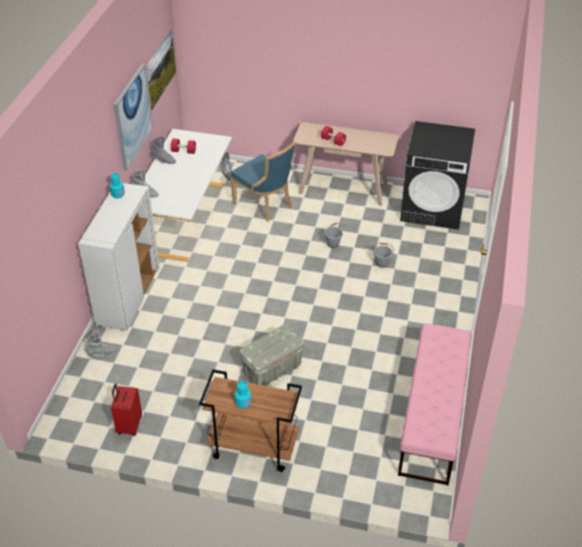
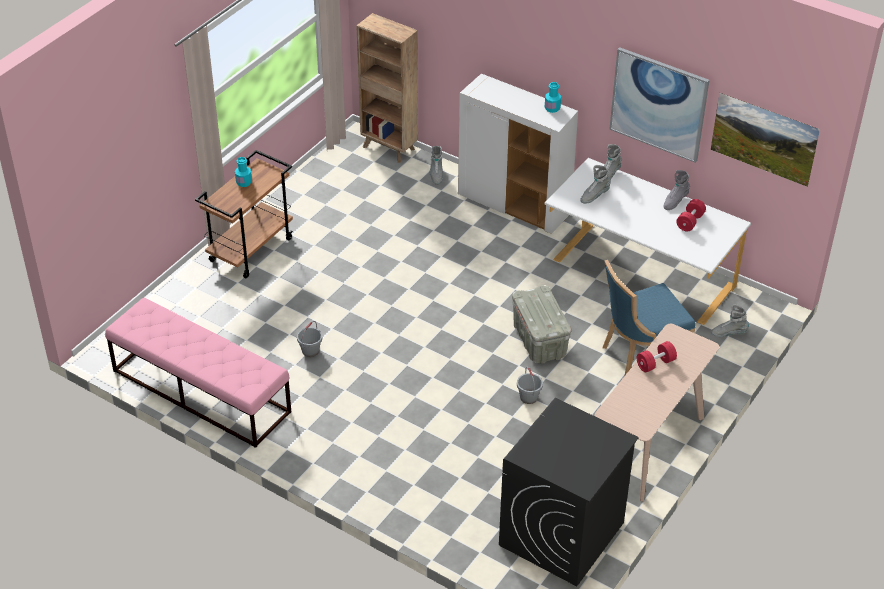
camera: 110 degrees right, 0 degrees up
(71, 396) = (389, 148): none -> brown bookcase
(129, 425) = (330, 178): red suitcase -> none
(173, 196) = (594, 196): none -> grey boot
(272, 369) = (342, 287): grey storage box -> grey storage box (538, 340)
(382, 263) = (467, 434): grey bucket -> grey bucket (310, 351)

